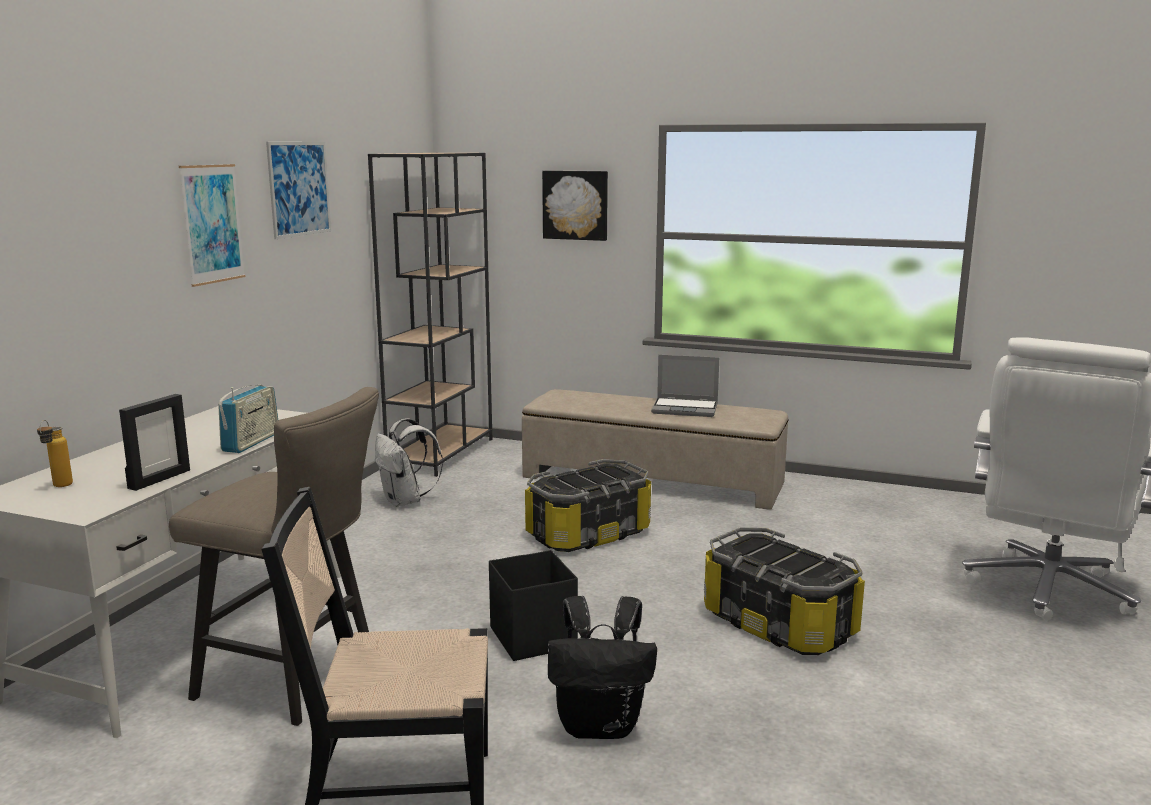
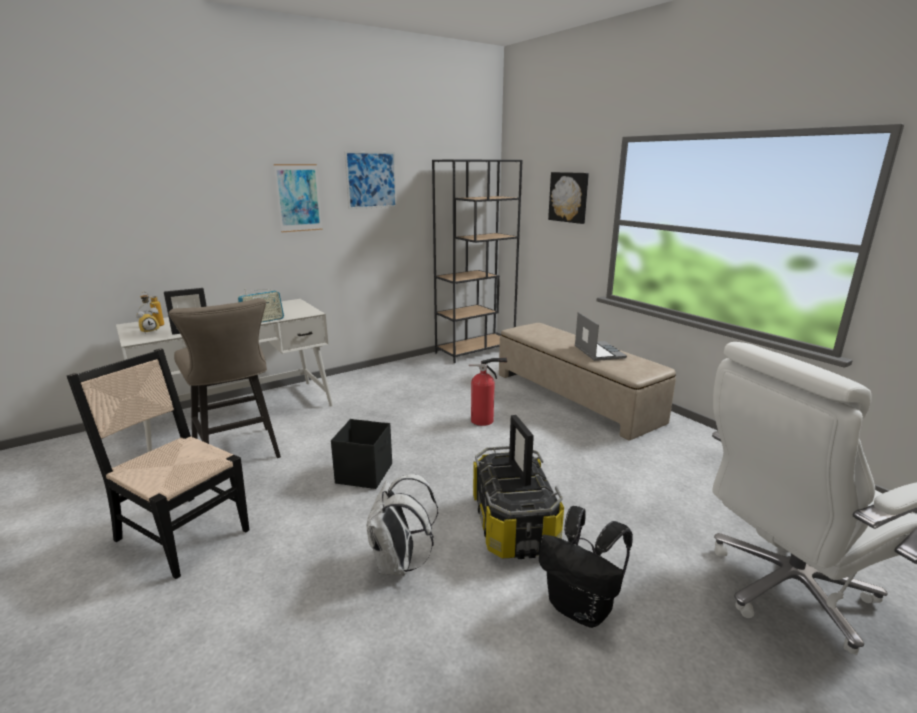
camera: 35 degrees right, 5 degrees up
(72, 495) = (150, 331): none -> alarm clock
(405, 501) = (419, 373): white backpack -> white backpack (399, 564)
(588, 534) = (485, 420): storage box -> fire extinguisher
(601, 725) = (319, 542): black backpack -> black backpack (581, 608)
(686, 409) = (598, 352): laptop -> laptop turned 150 degrees counterclockwise
(780, 553) = (520, 473): none -> picture frame

